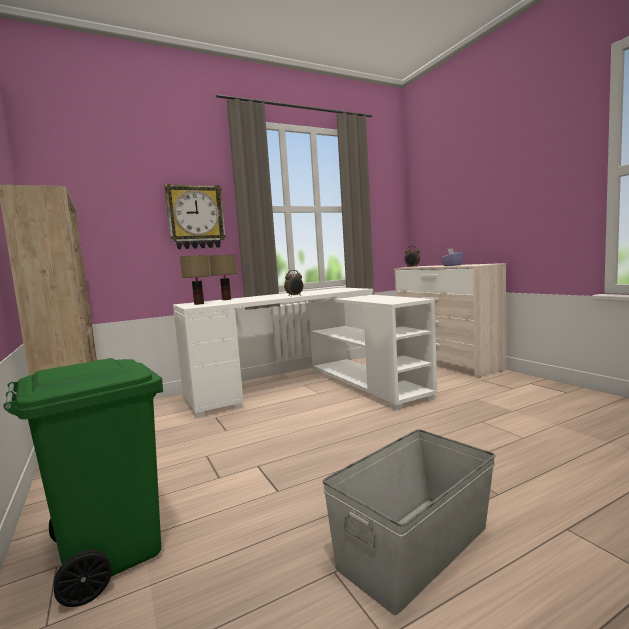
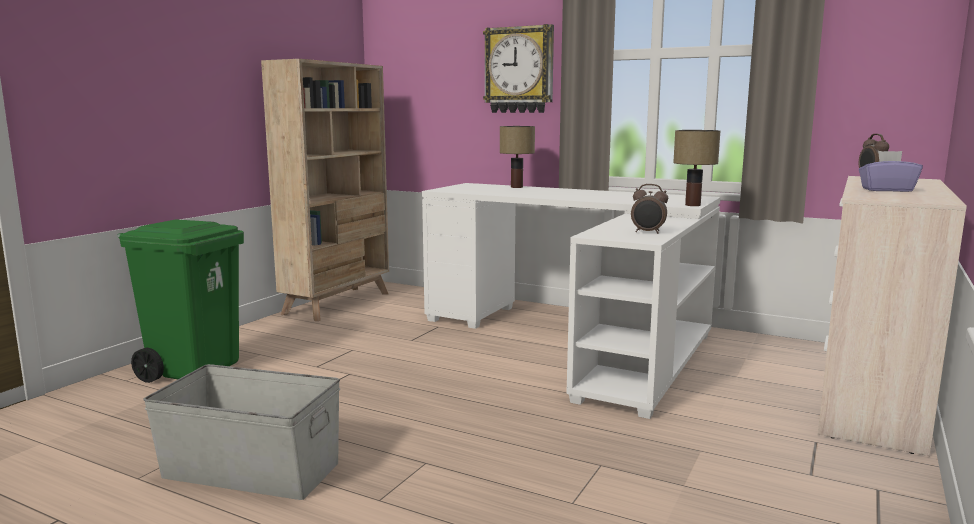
camera: 55 degrees right, 5 degrees up
(199, 304) = (468, 187): table lamp -> table lamp (693, 205)
(295, 296) = (566, 198): alarm clock -> alarm clock (648, 232)

